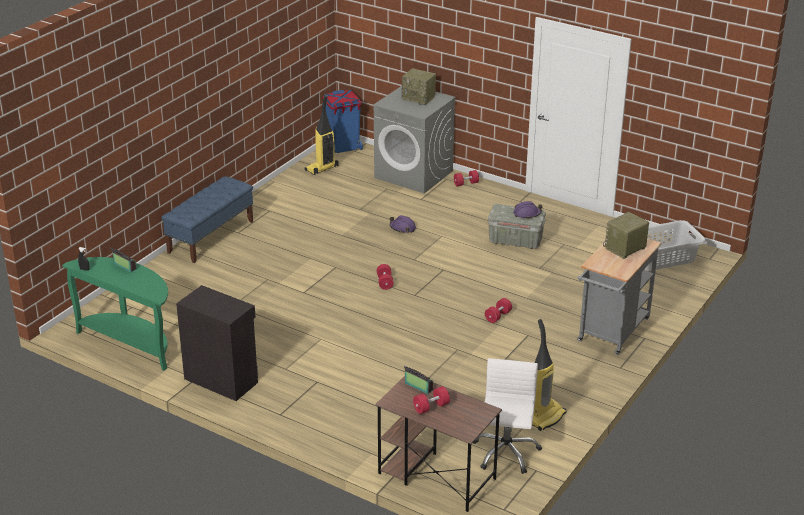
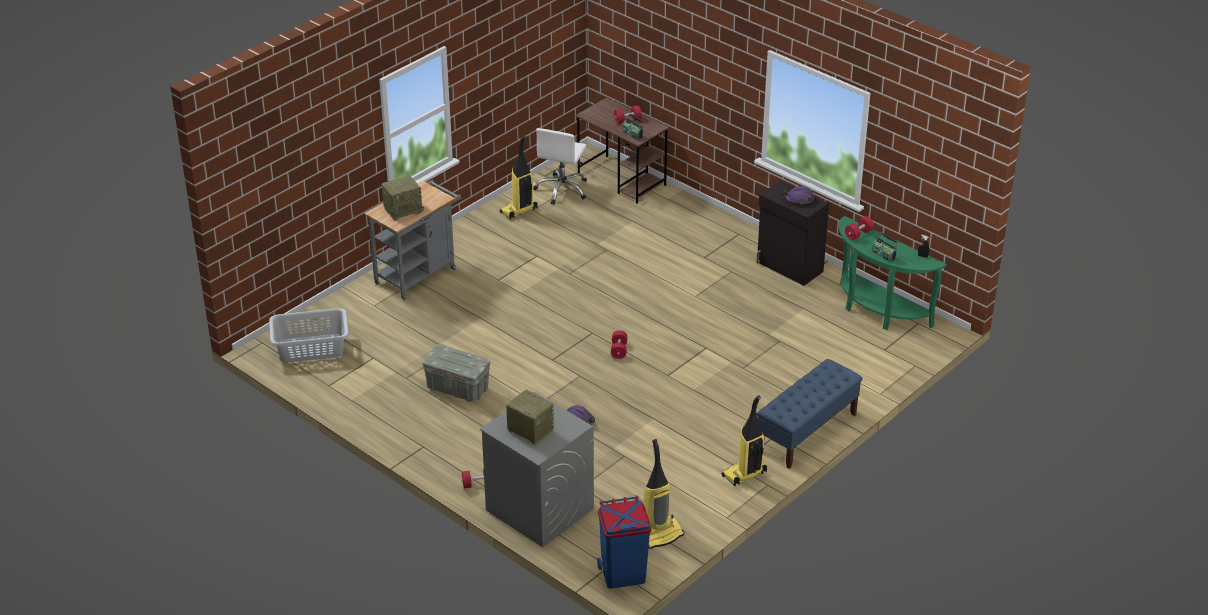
camera: 170 degrees left, 5 degrees up
(262, 206) = (744, 475): none -> vacuum cleaner
(498, 316) = (517, 301): red dumbbell -> red dumbbell (858, 234)
(527, 214) = (445, 357): purple hard hat -> purple hard hat (798, 199)

